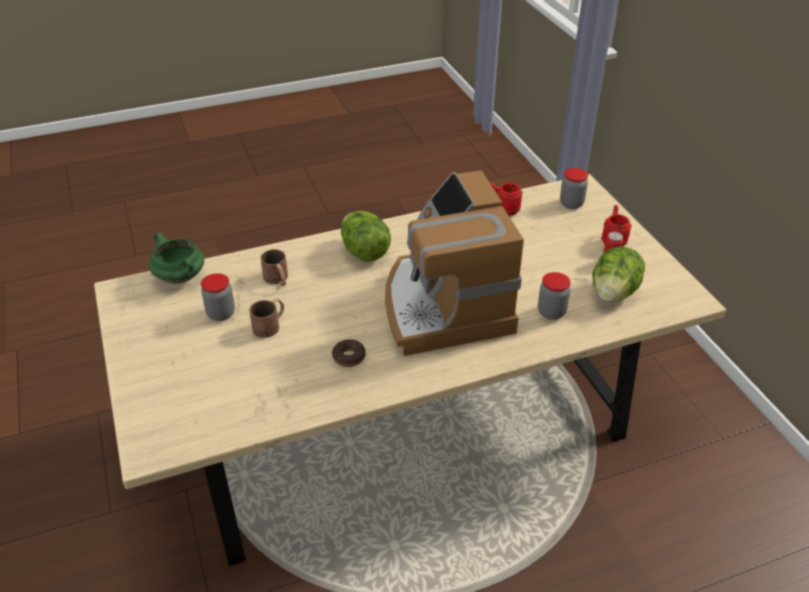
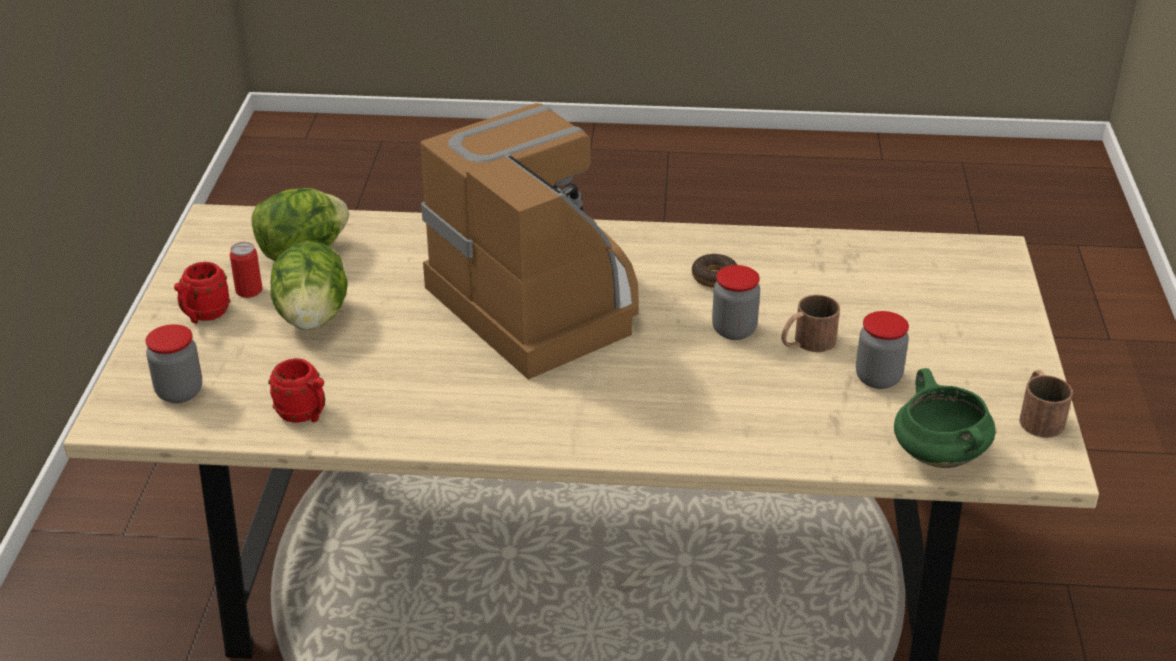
camera: 155 degrees left, 5 degrees down
(278, 280) = (771, 405): brown mug -> brown mug (1038, 416)
(364, 252) = (603, 410): lettuce -> lettuce (312, 318)
(444, 305) = (542, 300): coffee machine -> coffee machine turned 45 degrees counterclockwise
(551, 312) = (409, 255): jar -> jar (734, 330)

